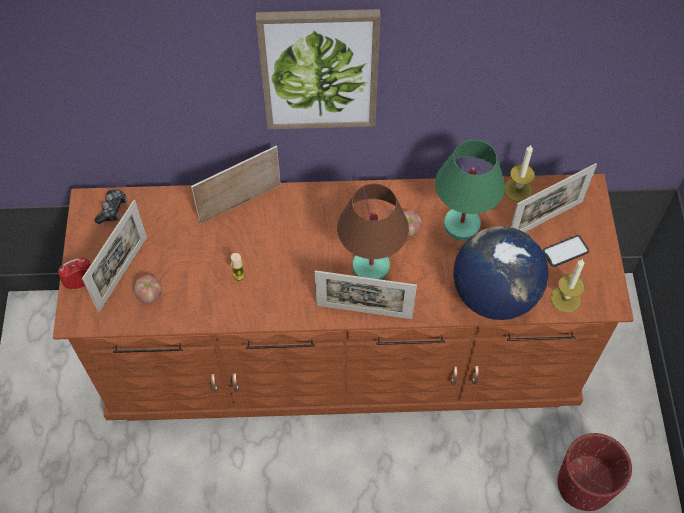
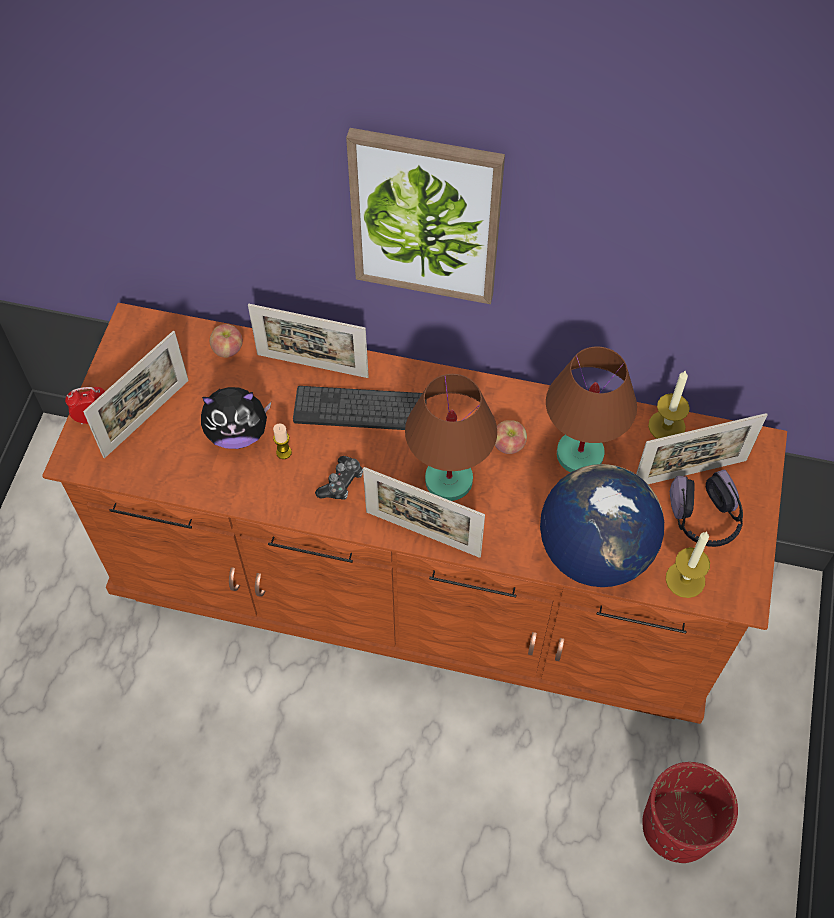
camera: 15 degrees right, 0 degrees up
(113, 209) = (158, 338): game controller -> game controller (341, 483)
(149, 295) = (170, 451): apple -> apple (228, 349)
(198, 268) = (238, 433): none -> plush toy
(240, 203) = (312, 365): picture frame -> picture frame turned 150 degrees counterclockwise
(287, 228) = (360, 409): none -> keyboard
(462, 225) = (581, 454): green table lamp -> brown table lamp
(565, 251) = (704, 519): phone -> headphones

